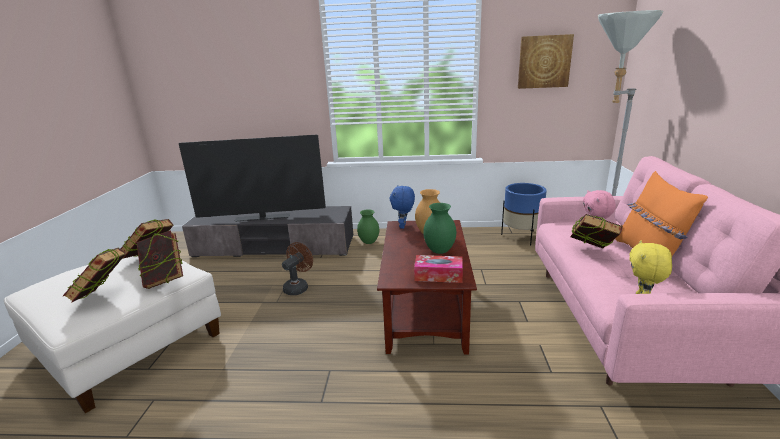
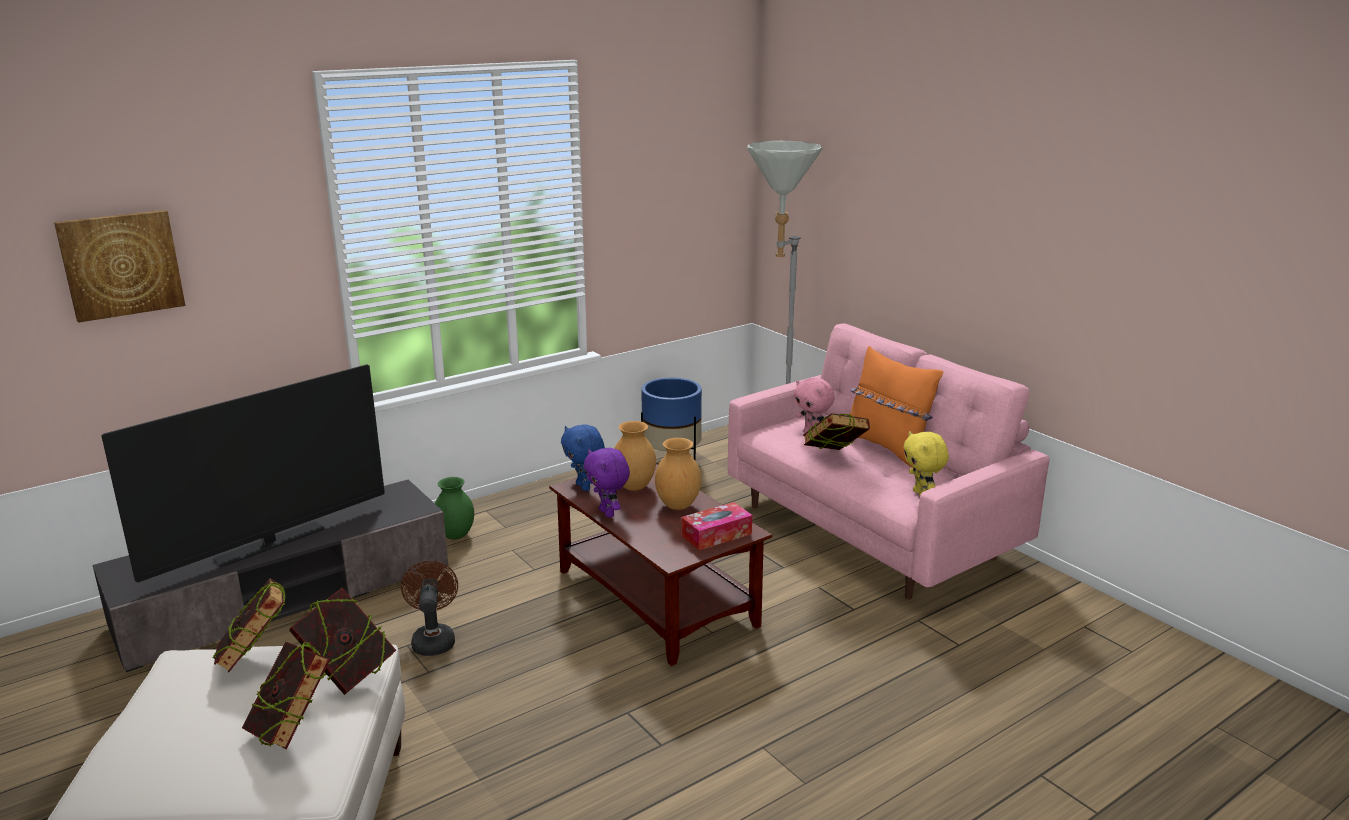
camera: 40 degrees left, 0 degrees up
(395, 243) = (608, 513): none -> purple plush toy
(439, 250) = (677, 505): green vase -> brown vase
(544, 61) = (664, 198): picture -> picture (121, 264)

